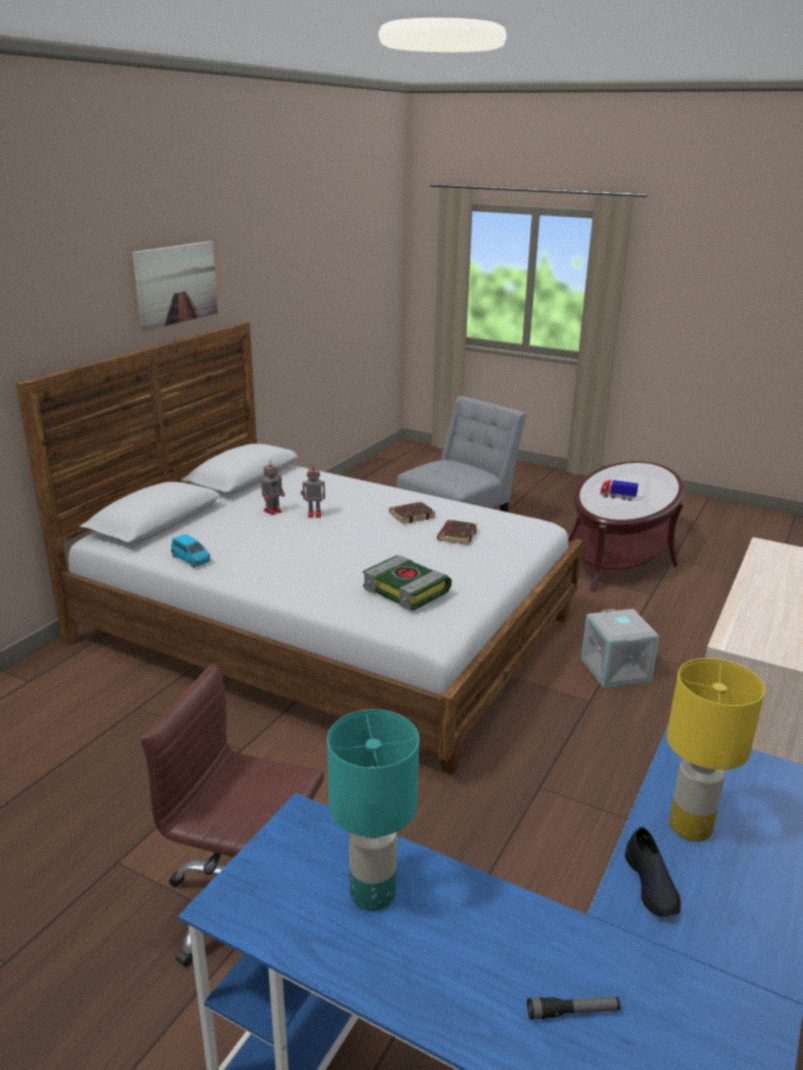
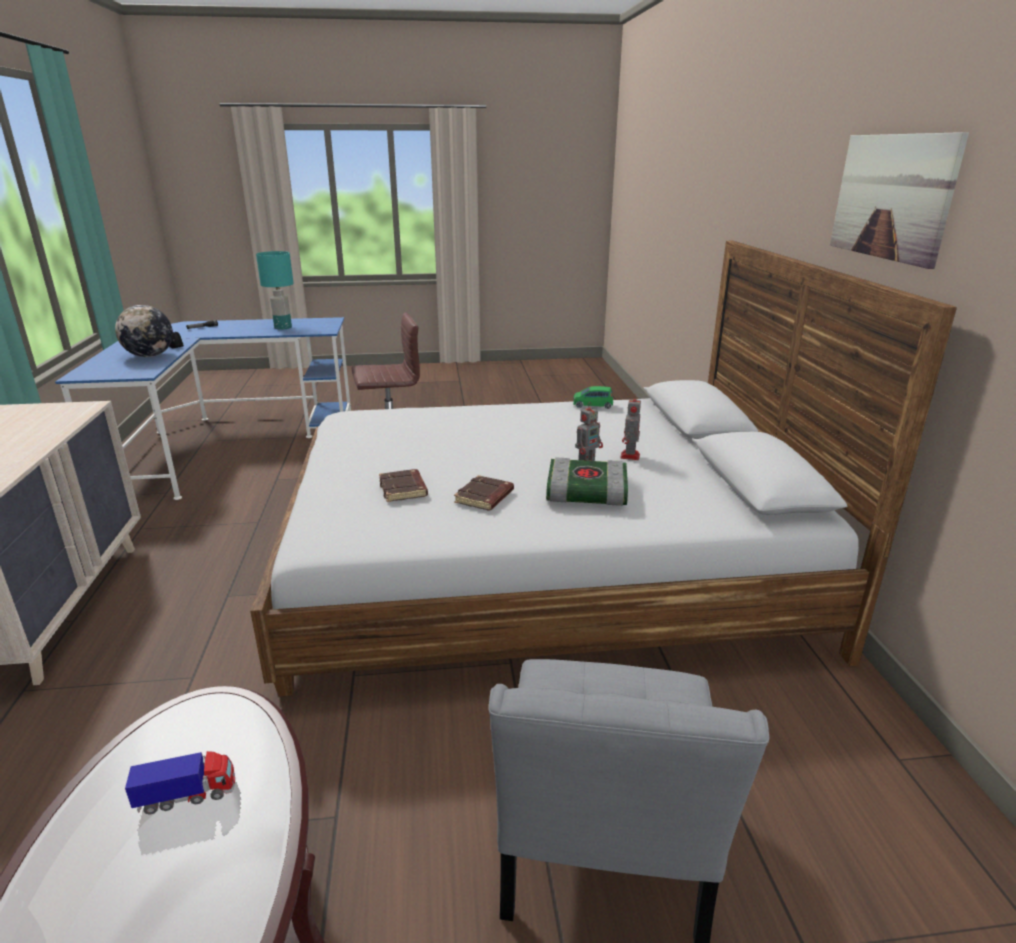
camera: 145 degrees right, 0 degrees up
(191, 559) = (592, 405): blue toy car -> green toy car
(408, 590) = (390, 426): book -> book (585, 494)
(617, 669) = (197, 643): grey storage box -> none
(691, 826) = (150, 356): yellow table lamp -> globe

